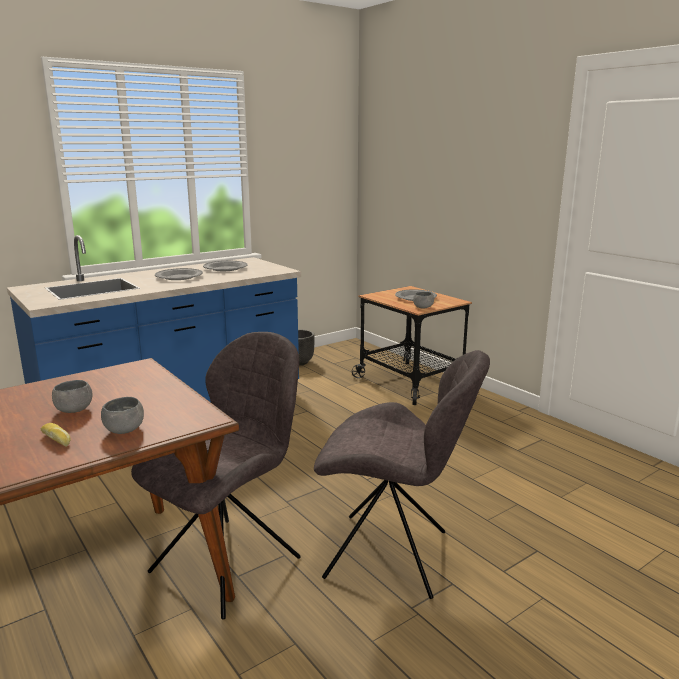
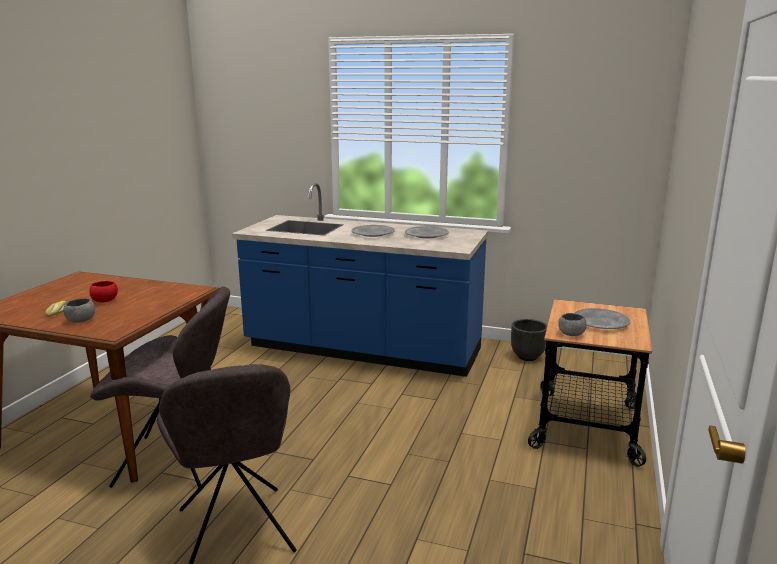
camera: 55 degrees right, 0 degrees up
(74, 410) = (105, 301): grey bowl -> red bowl

